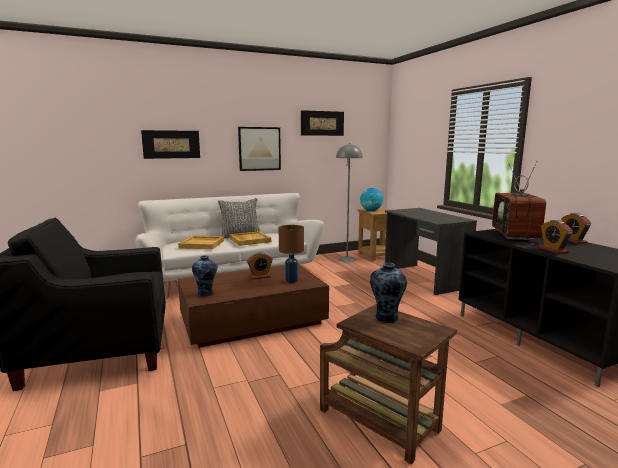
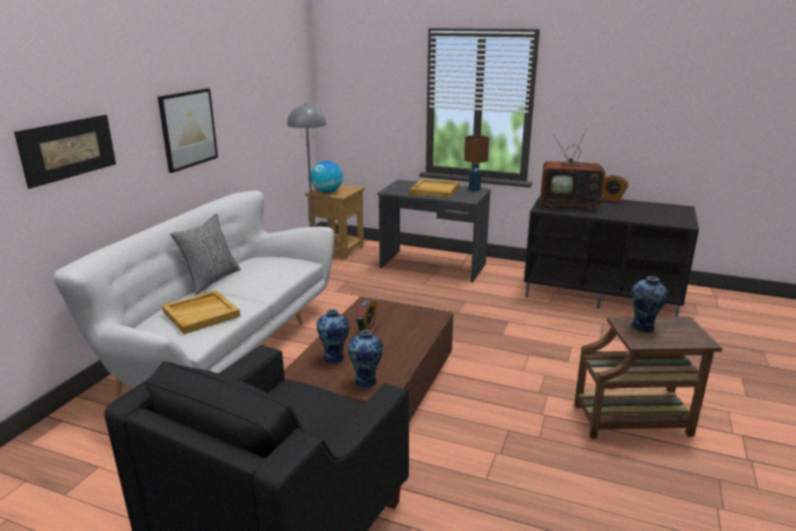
camera: 45 degrees left, 10 degrees up
(219, 280) = (334, 357): none -> vase
(249, 240) = (250, 283): beige tray -> beige tray (434, 191)
(291, 281) = (410, 322): brown table lamp -> brown table lamp (474, 189)
(322, 123) = (251, 73): picture -> none
(517, 235) = (571, 204): television -> television turned 45 degrees counterclockwise
(553, 250) = (626, 216): alarm clock -> none

